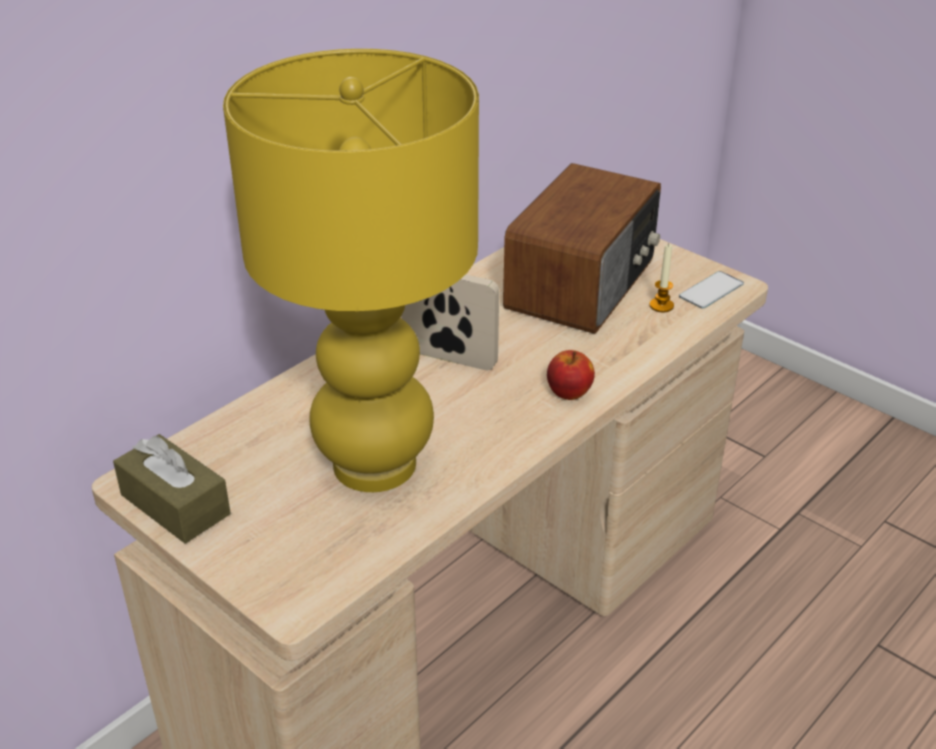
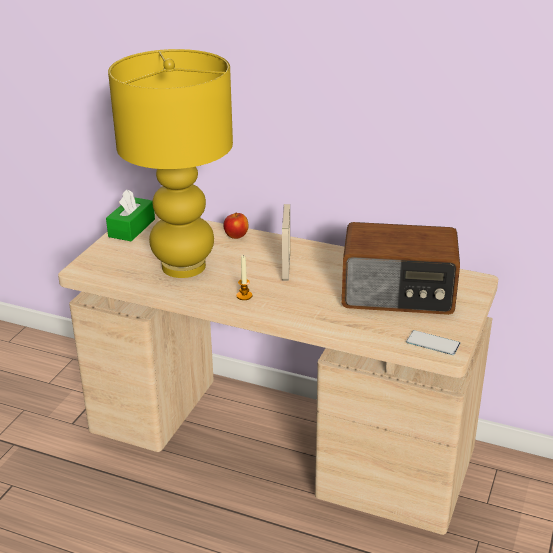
camera: 70 degrees right, 5 degrees down
(175, 504) = (132, 228): brown tissue box -> green tissue box
(569, 393) = (278, 309): apple -> apple (236, 236)
(661, 306) = (397, 326): candle -> candle (244, 296)

